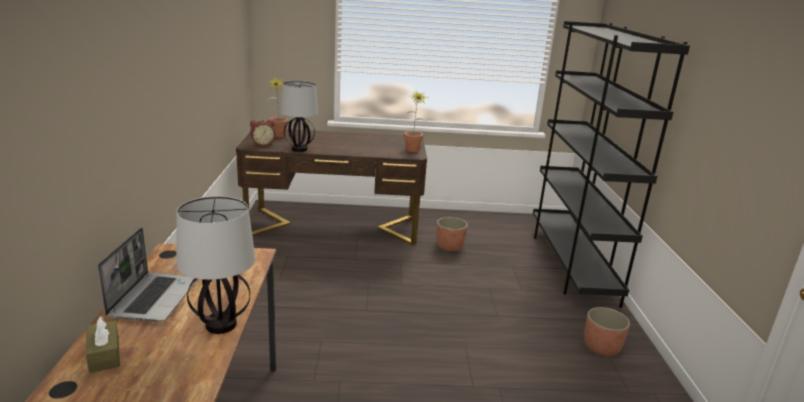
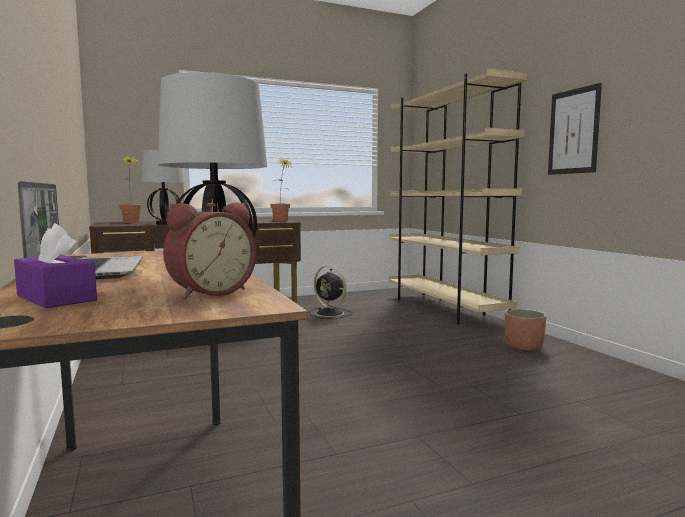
camera: 20 degrees left, 15 degrees down
(104, 354) = (56, 298): brown tissue box -> purple tissue box
(262, 144) = (118, 224): alarm clock -> alarm clock (210, 292)
(450, 247) = (330, 313): planter -> black fan
(571, 264) = (444, 309): black bookcase -> beige bookcase
(713, 138) = (573, 131): none -> picture

